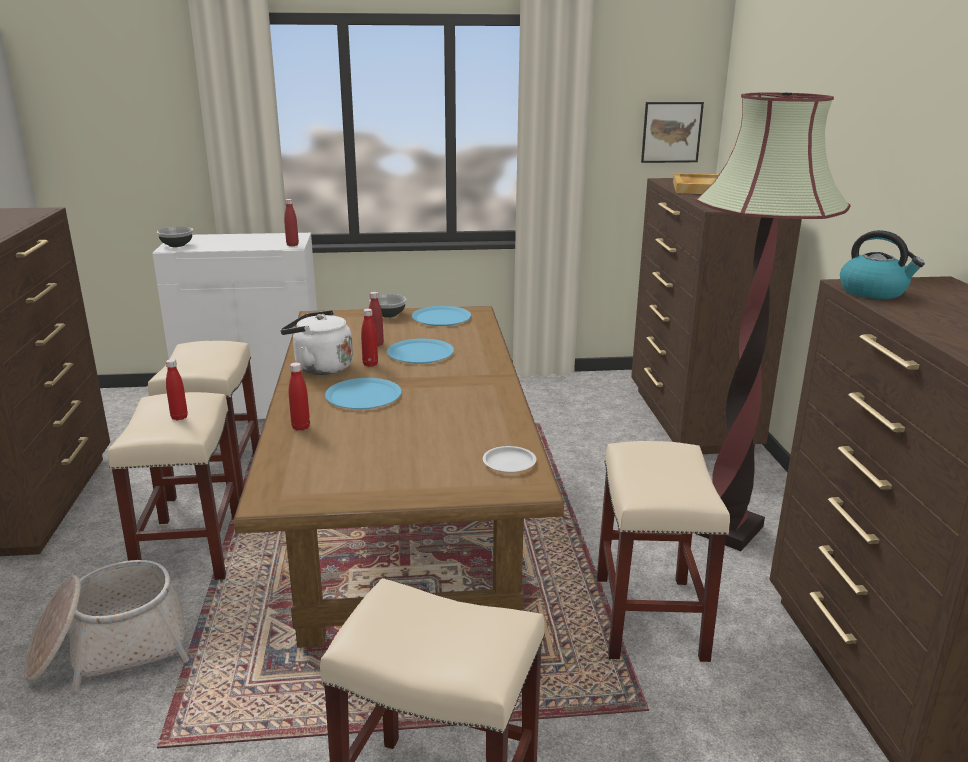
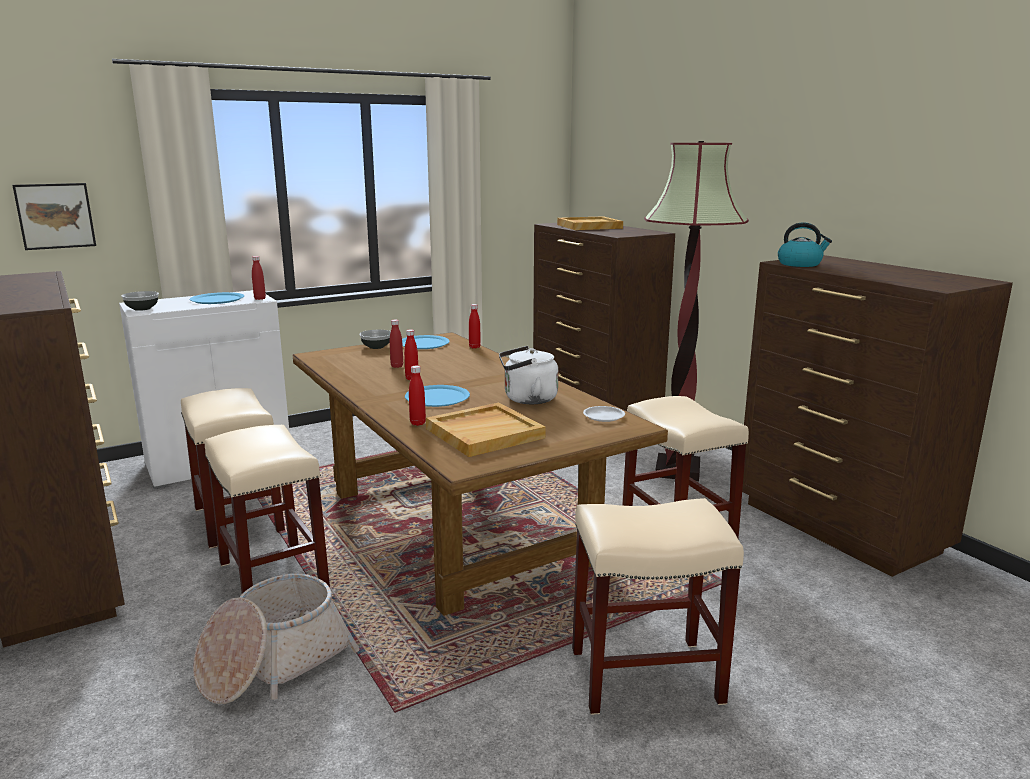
camera: 25 degrees left, 5 degrees down
(179, 417) = (270, 444): red bottle -> red bottle (474, 347)
(320, 367) = (372, 386): white kettle -> white kettle (527, 399)
(350, 457) = (485, 433): none -> beige tray
(420, 353) = (441, 366): blue plate -> blue plate (217, 299)
(671, 132) = (537, 189): picture -> picture (55, 216)

